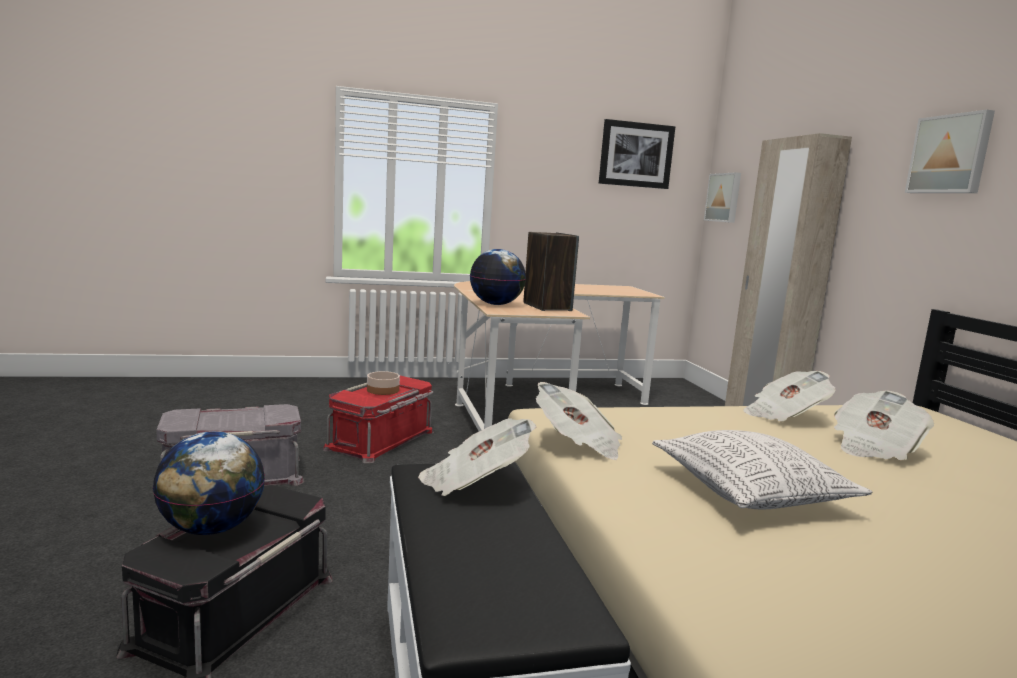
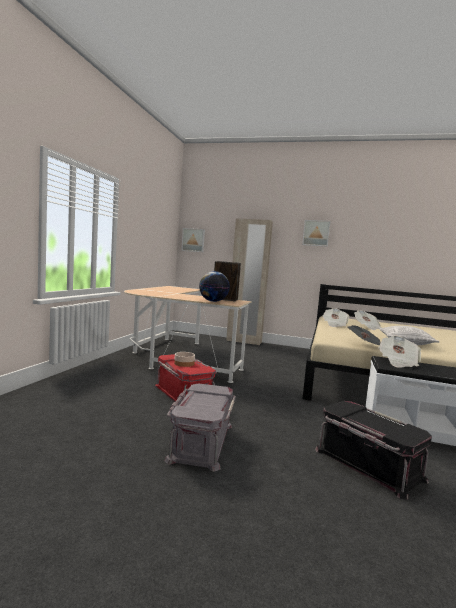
camera: 60 degrees left, 5 degrees down
(211, 529) = (374, 425): globe -> none
(636, 155) = (161, 216): picture -> none

